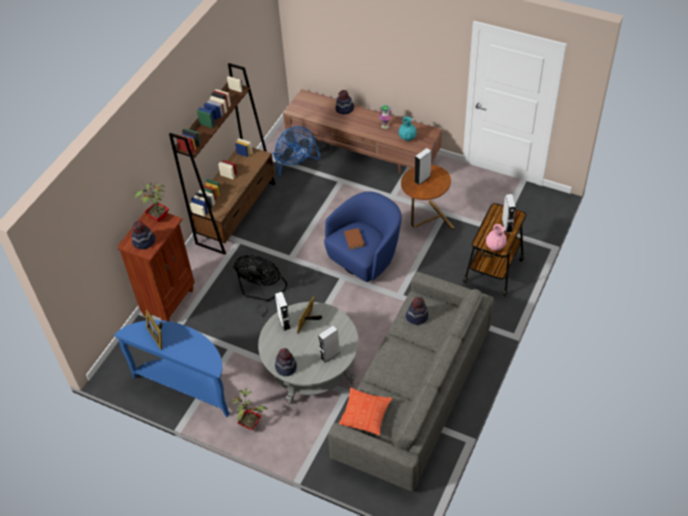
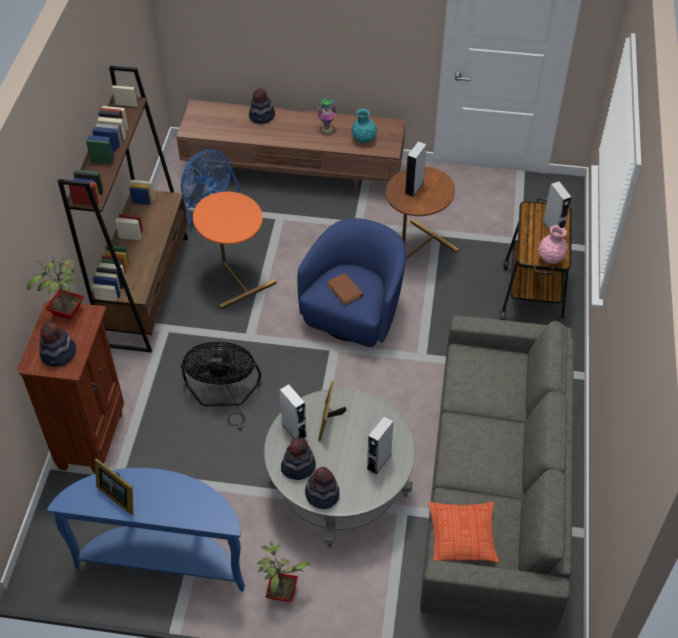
camera: 20 degrees left, 0 degrees up
(296, 216) = (235, 277): none -> orange side table
(417, 316) = (475, 378): hat -> hat (298, 466)

